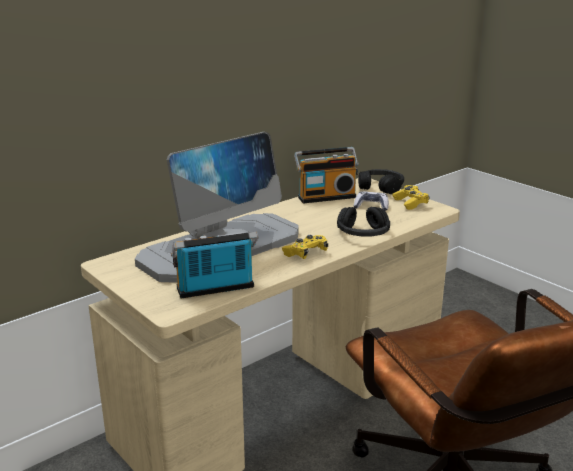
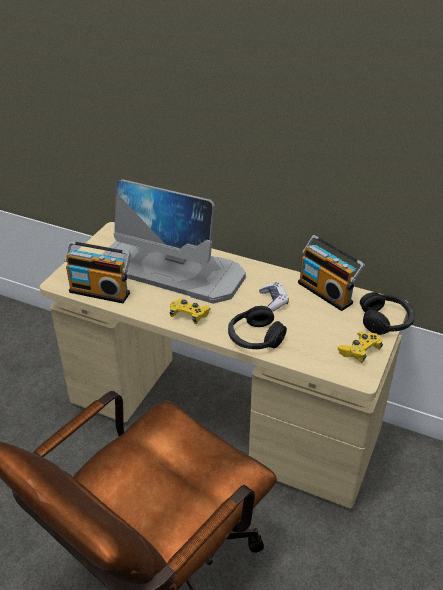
camera: 65 degrees right, 15 degrees up
(216, 290) = (101, 291): radio -> radio turned 150 degrees clockwise
(371, 206) = (327, 327): game controller -> game controller (273, 301)

